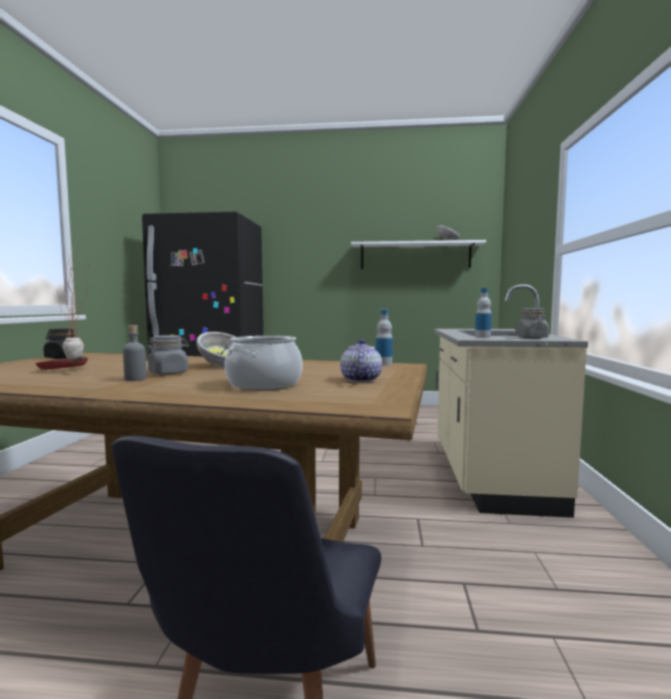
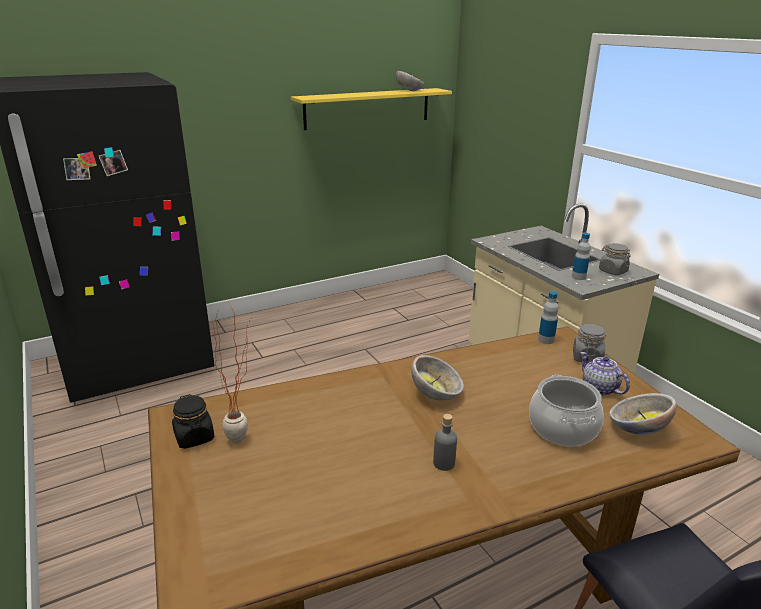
camera: 35 degrees left, 20 degrees up
(65, 370) = (315, 473): red frying pan -> none
(168, 373) = (433, 434): grey jar -> grey jar (587, 357)
(328, 394) = (637, 429): none -> bowl
(415, 256) = (368, 108): white shelf -> yellow shelf

